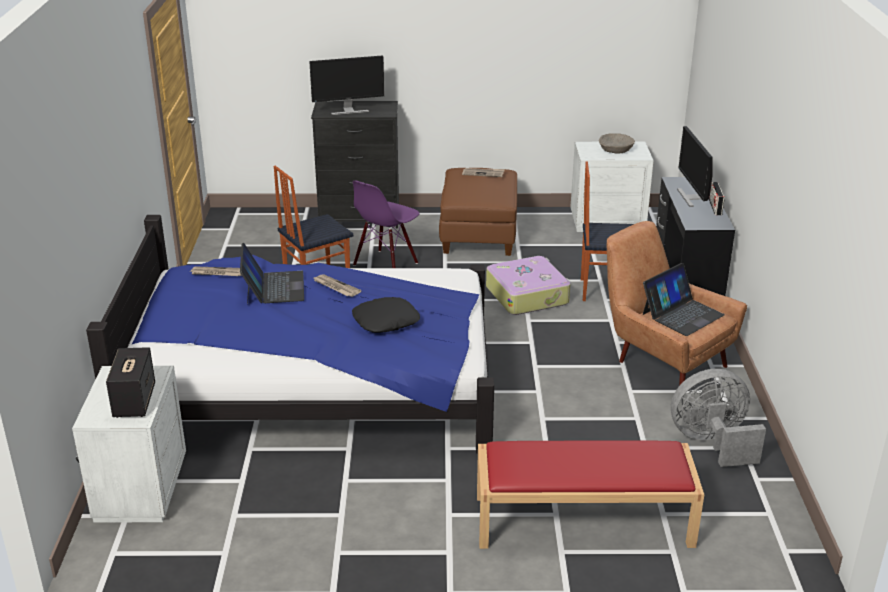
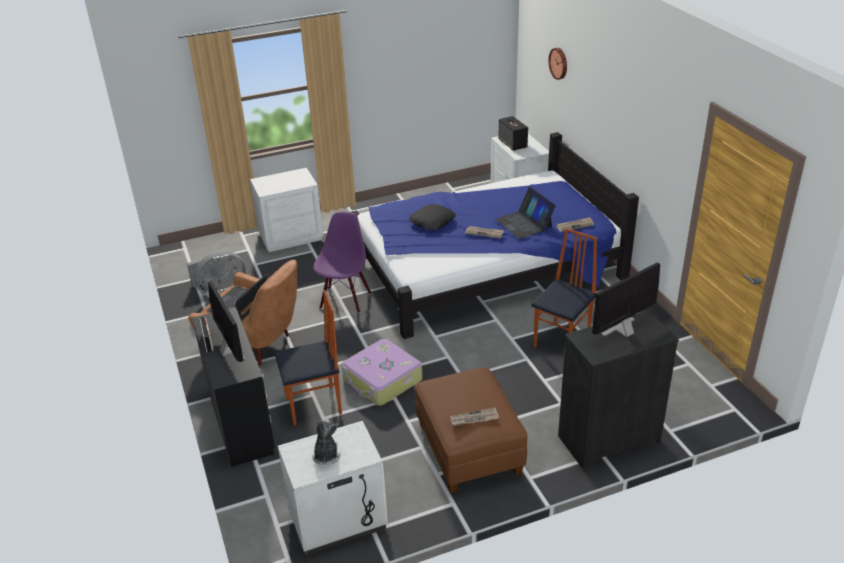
camera: 160 degrees right, 5 degrees up
(57, 224) = (559, 63): none -> wall clock
(386, 265) = (526, 381): purple chair -> purple chair (345, 300)
(581, 521) = (290, 236): red bench -> white nightstand
(616, 149) = (326, 455): beige bowl -> plush toy

